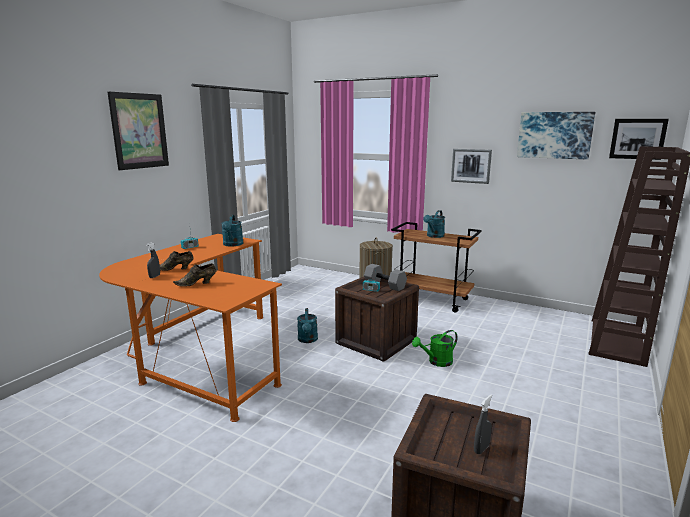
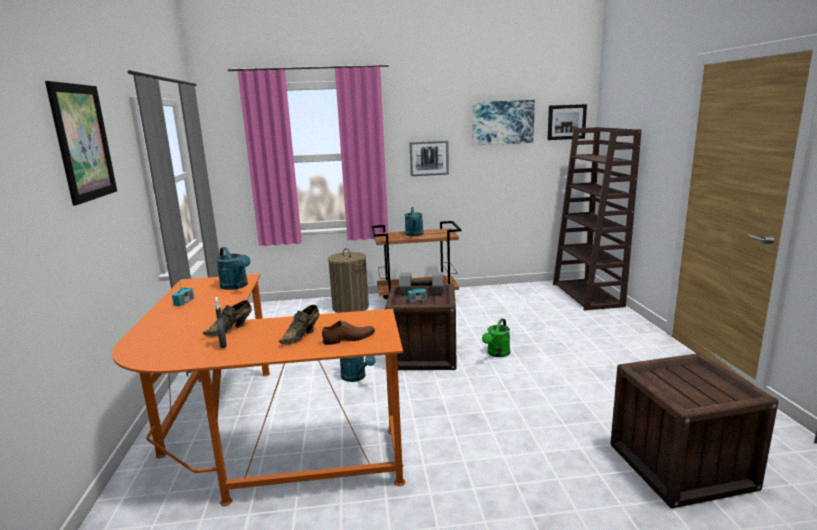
camera: 35 degrees left, 0 degrees up
(215, 293) = (349, 338): none -> brown shoe
(481, 449) = (708, 385): grey spray bottle -> none

